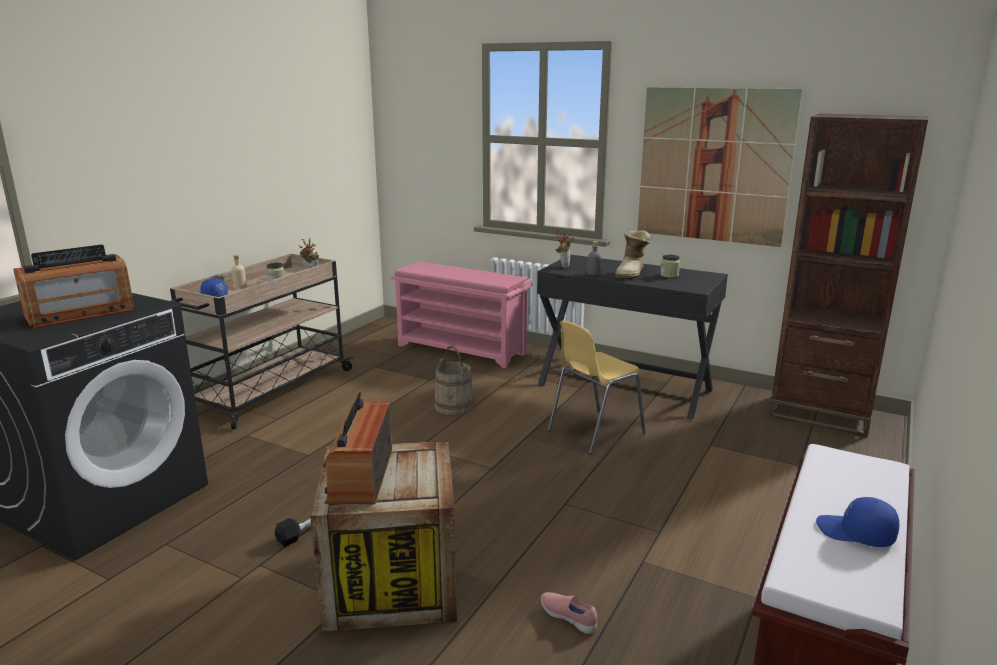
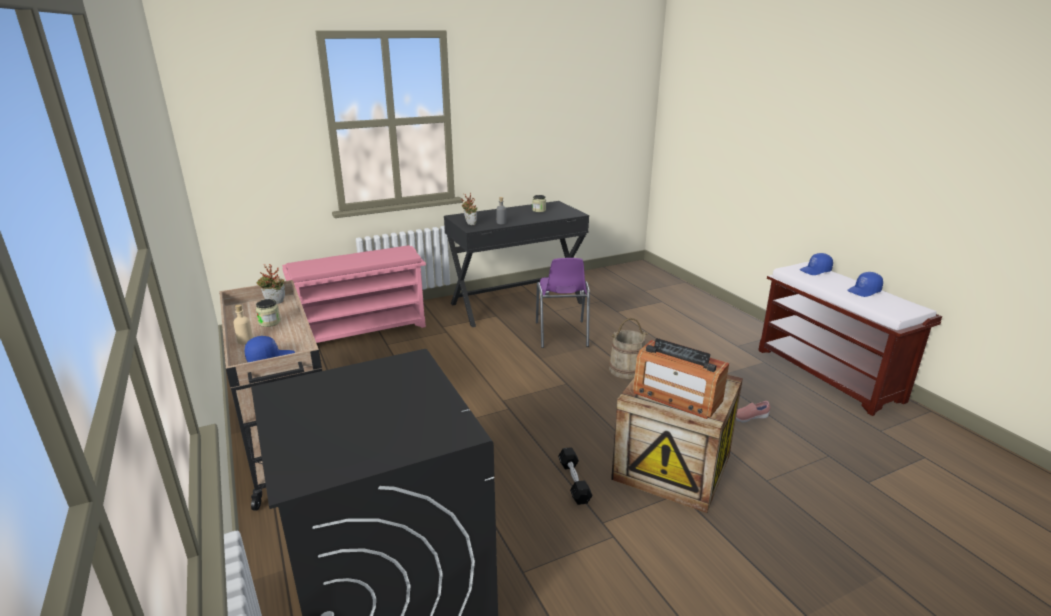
camera: 55 degrees left, 5 degrees up
(80, 313) = (389, 400): radio -> none
(454, 406) = (457, 366): beige bucket -> beige bucket (626, 369)
(594, 432) = (561, 335): yellow chair -> purple chair
(632, 273) = (519, 216): boot -> none
(713, 166) = (531, 125): picture -> none
(820, 414) = (618, 274): brown bookcase -> none
(869, 476) = (815, 271): none -> blue cap

